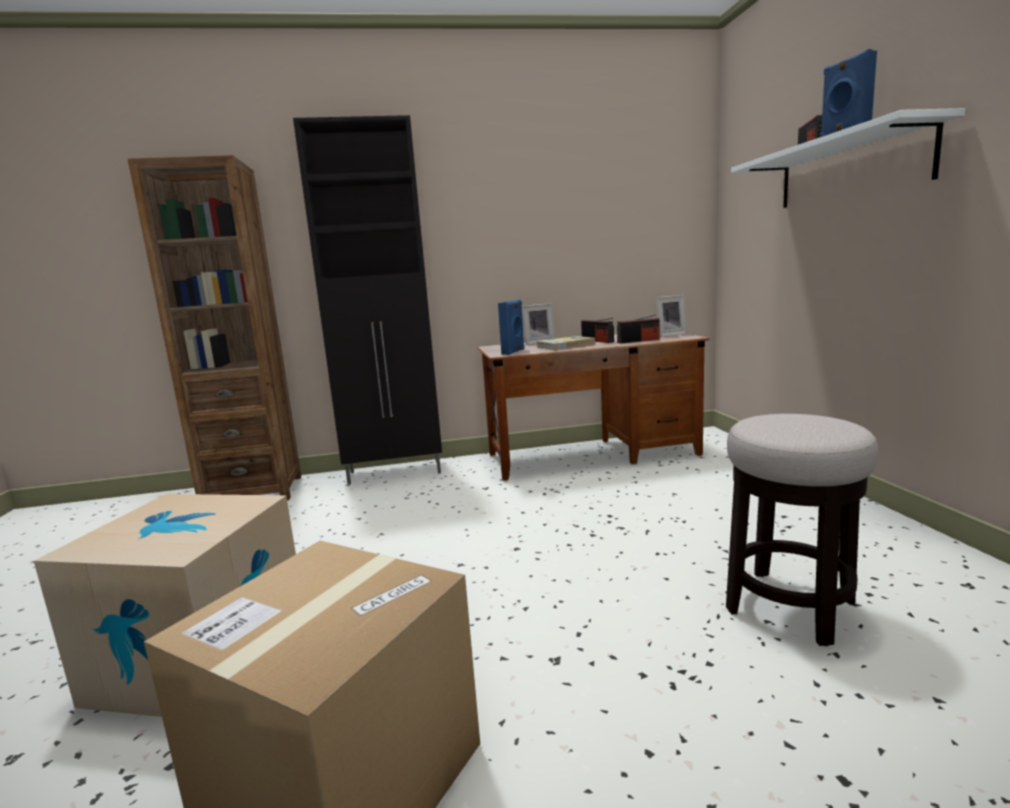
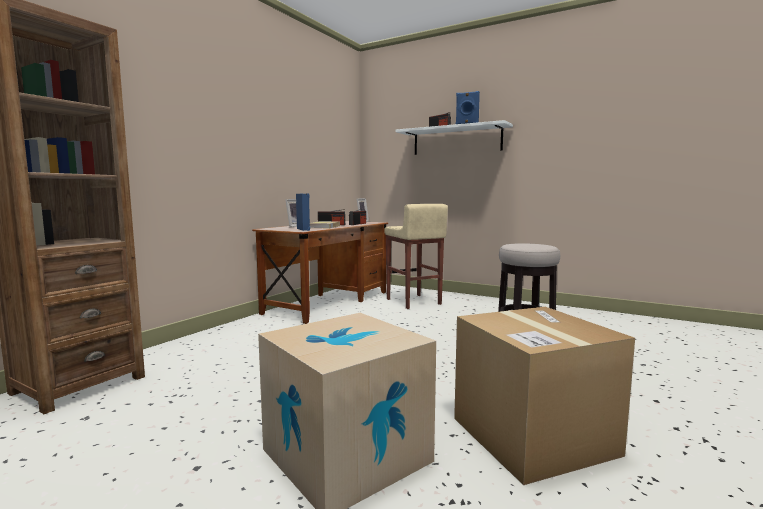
camera: 50 degrees left, 5 degrees down
(396, 472) = (207, 338): black cabinet -> none
(709, 483) = (413, 302): none -> beige stool

